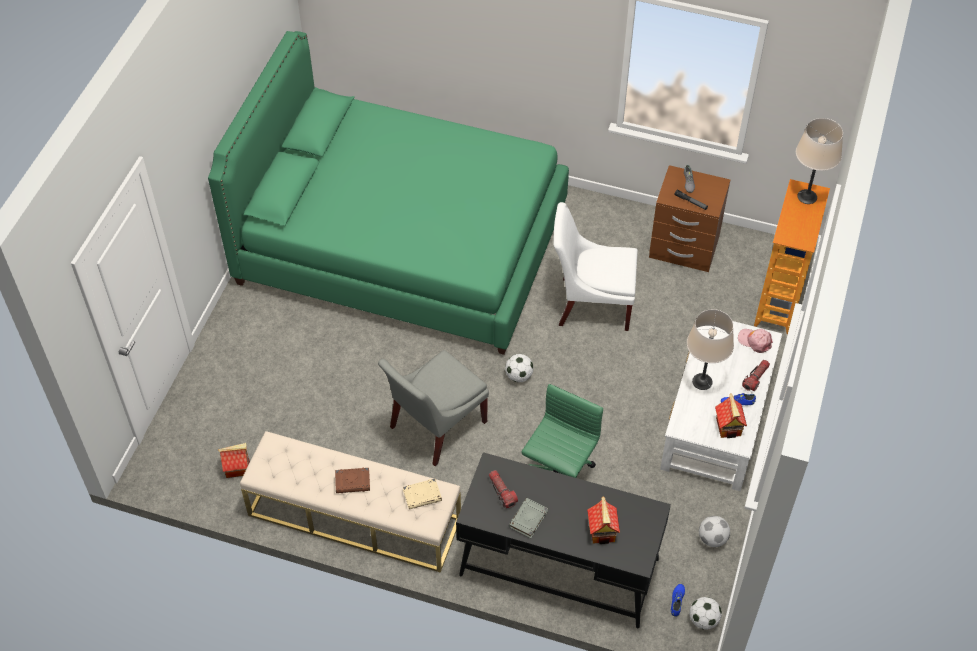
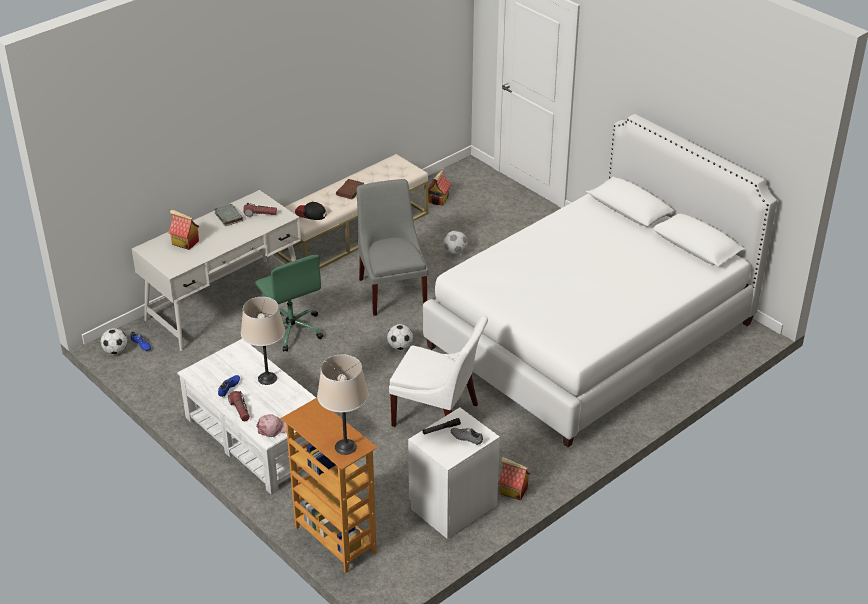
camera: 120 degrees right, 15 degrees down
(402, 244) = (590, 335): green bed -> white bed
(422, 495) = (310, 214): beige book -> cap
(559, 566) = (225, 303): black desk -> white desk
(591, 303) = (438, 416): white chair -> white chair turned 75 degrees clockwise
(683, 248) = (452, 506): brown nightstand -> white nightstand
(712, 538) = (165, 384): football -> football (455, 252)
(729, 427) = (213, 373): toy house -> toy house (512, 490)

